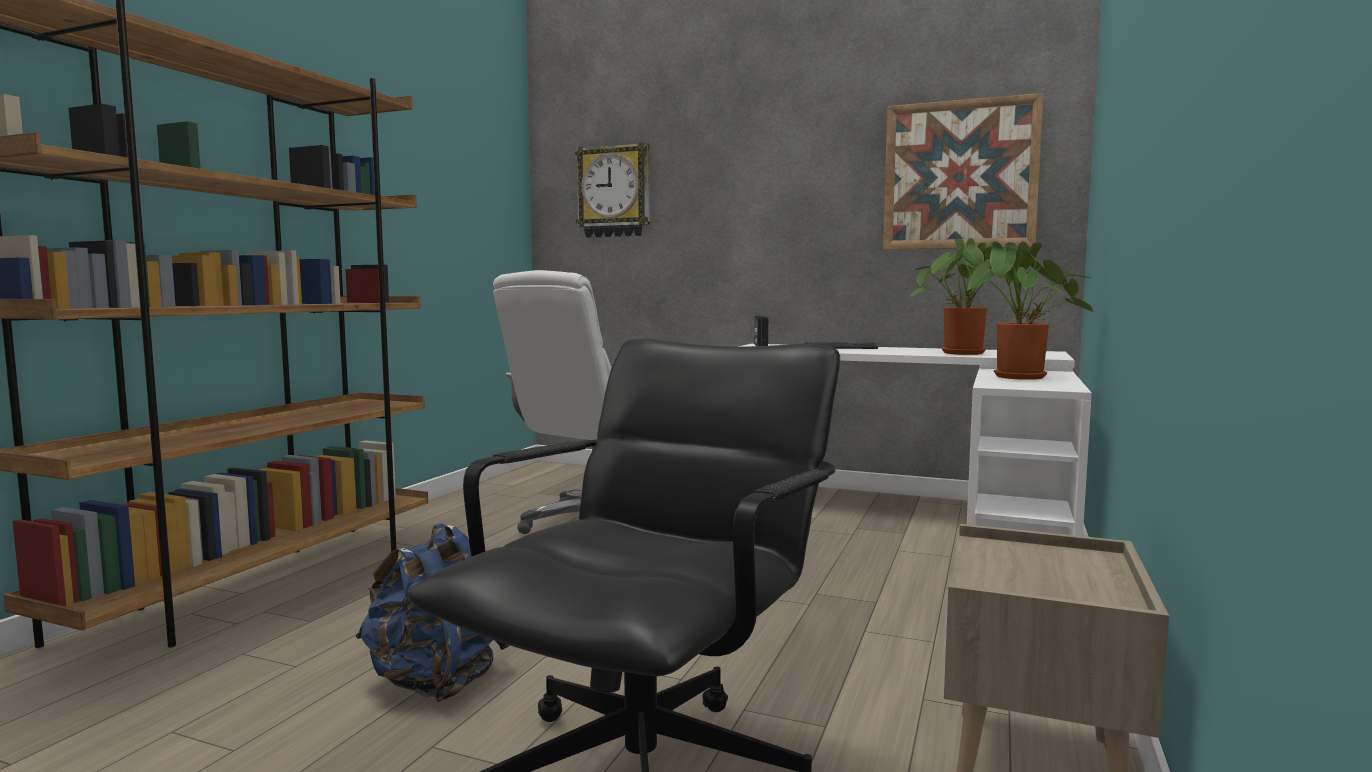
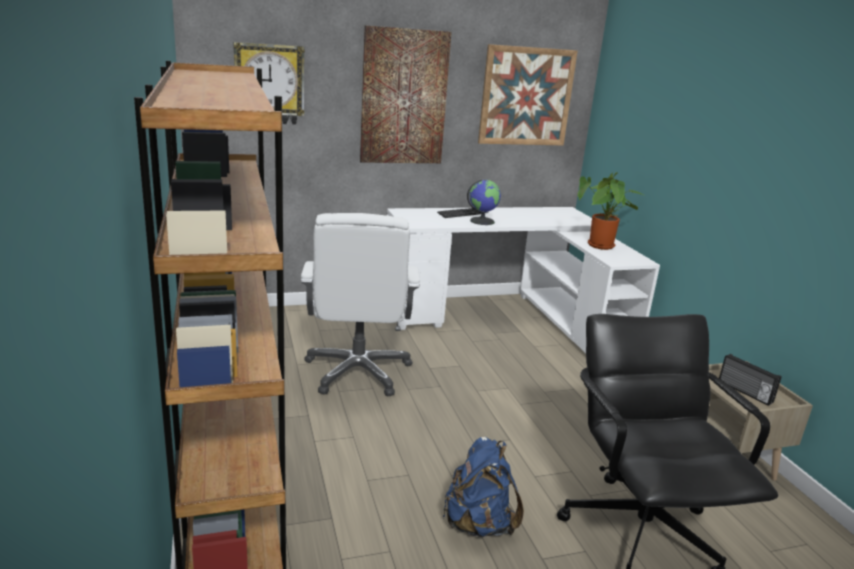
camera: 40 degrees left, 15 degrees up
(759, 345) = (406, 214): radio -> radio (744, 392)
(771, 193) = (404, 97): none -> picture
(854, 351) = (482, 221): none -> globe
(965, 353) = (540, 218): potted plant -> none

